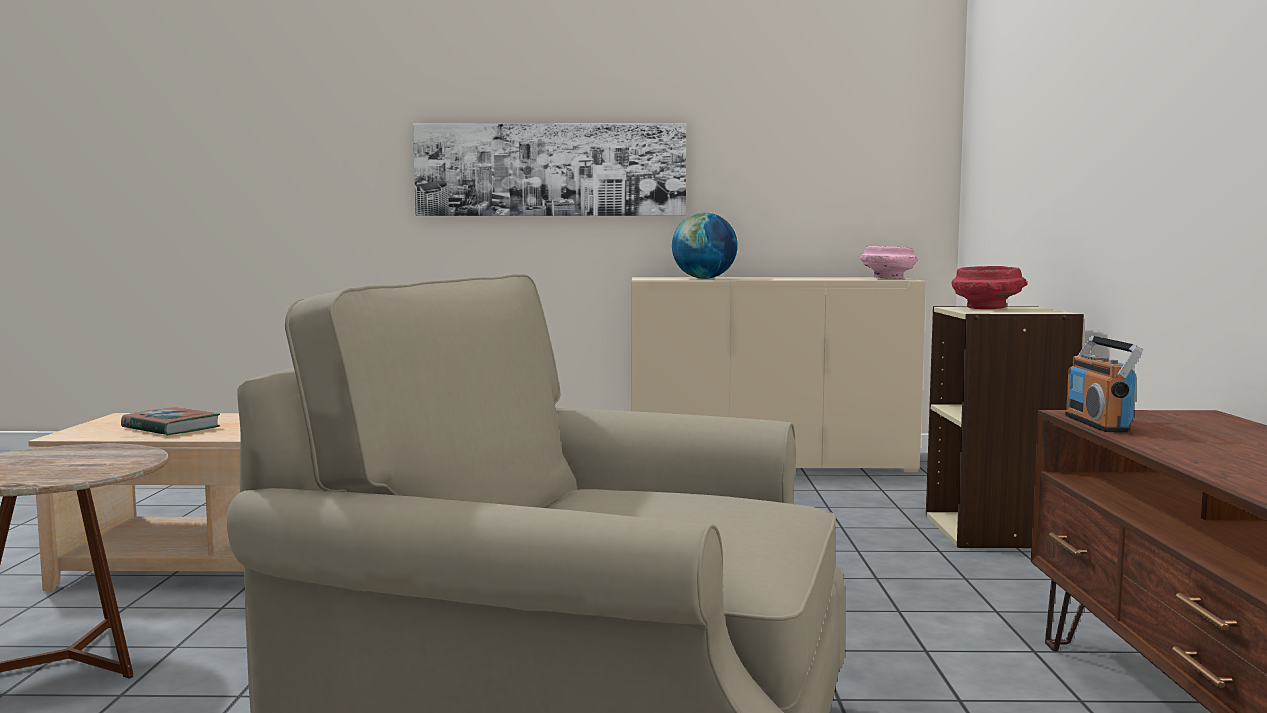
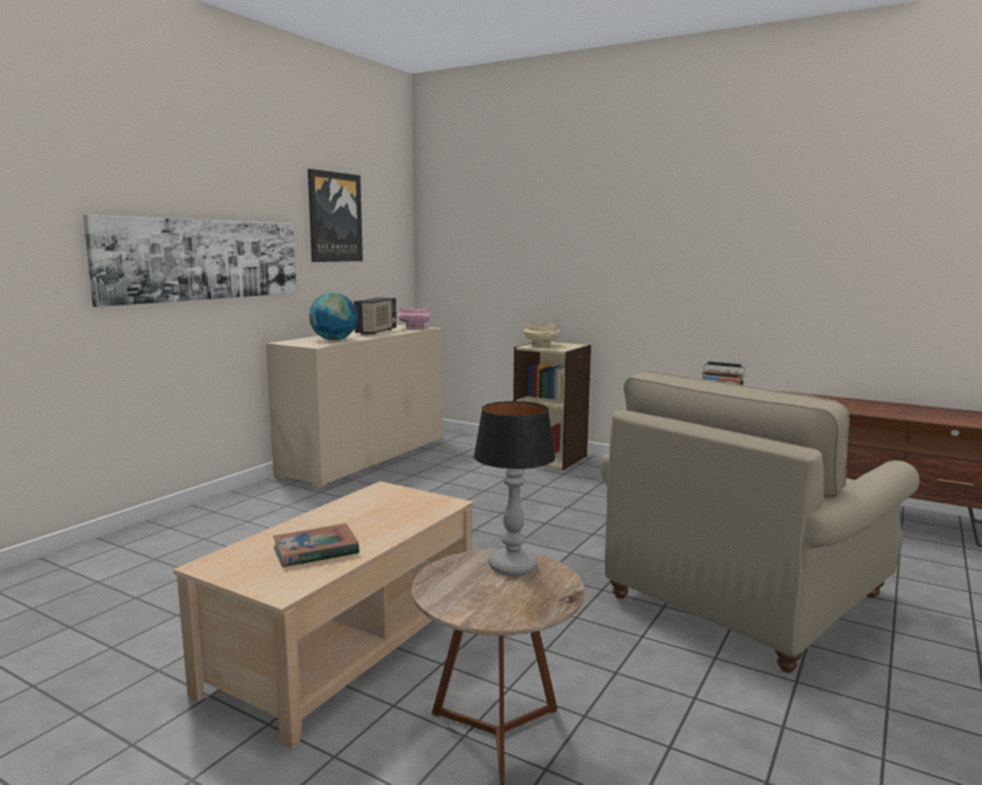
camera: 60 degrees left, 5 degrees up
(105, 461) = (512, 568): none -> table lamp
(773, 113) = (334, 217): none -> picture
(808, 278) = (376, 332): none -> radio
(987, 308) = (541, 345): red bowl -> beige bowl

